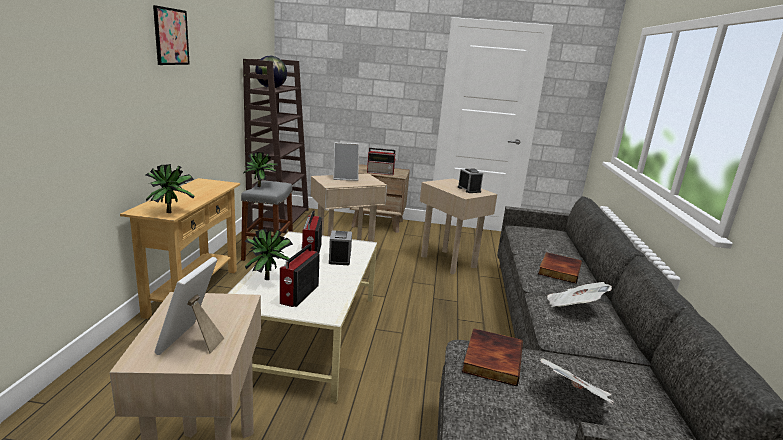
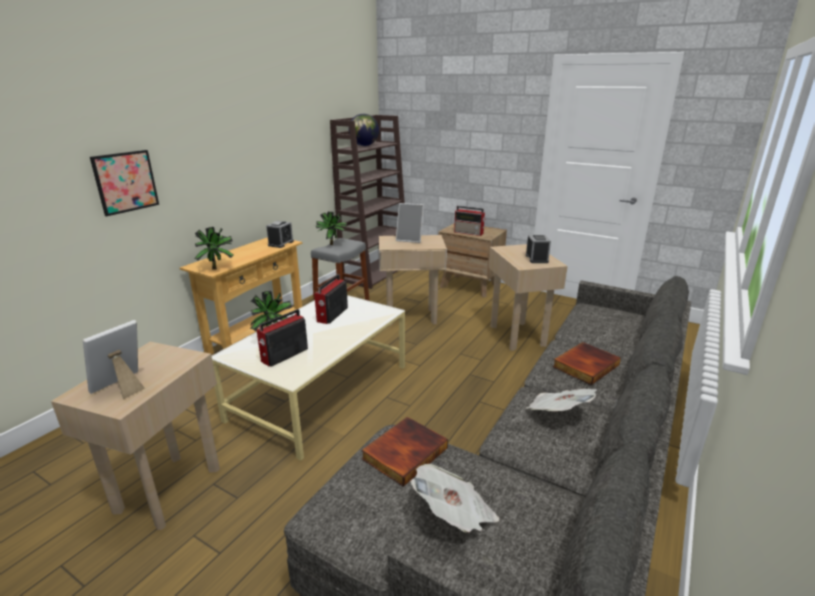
camera: 25 degrees right, 5 degrees up
(171, 36) = (234, 110): picture -> picture (125, 182)
(340, 258) = (352, 324): alarm clock -> alarm clock (281, 243)

